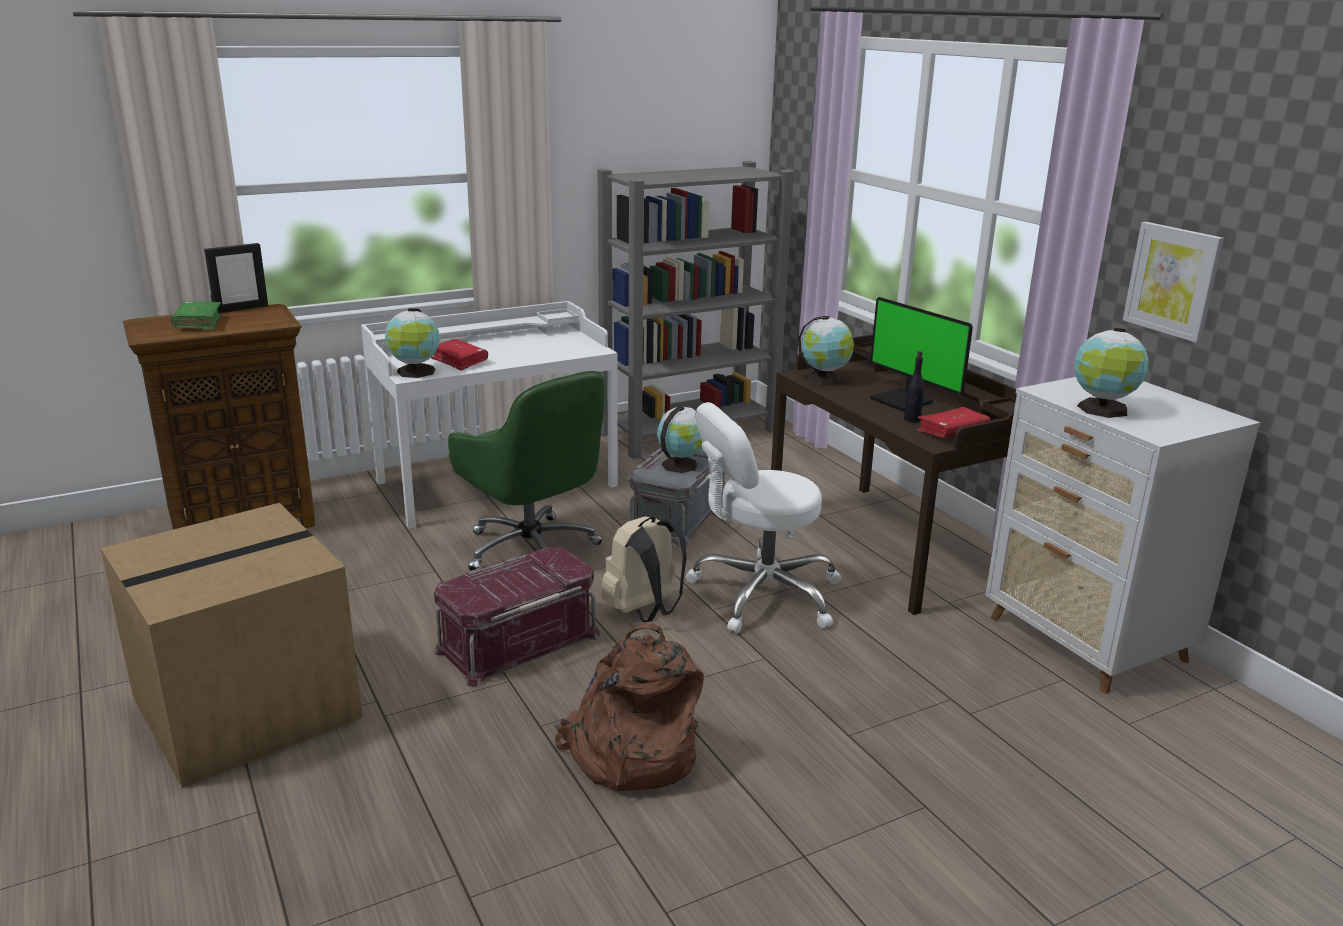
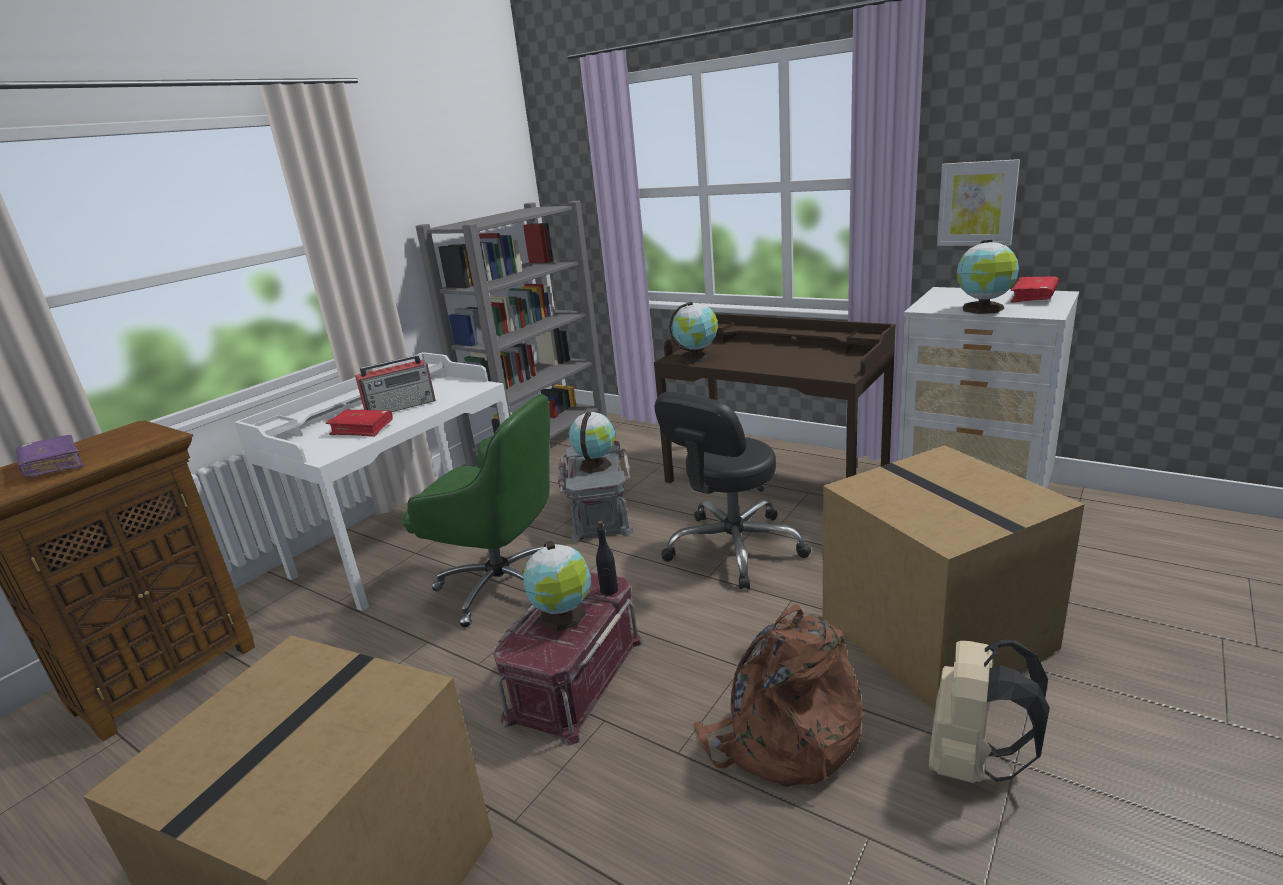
camera: 25 degrees left, 0 degrees up
(198, 323) = (53, 465): green book -> purple book
(241, 308) = (94, 437): picture frame -> none
(415, 372) = (328, 451): globe -> globe (563, 617)
(511, 350) = (401, 406): none -> radio
(645, 612) = (657, 601): beige backpack -> beige backpack (973, 762)
(758, 596) = (731, 551): white office chair -> black office chair
(870, 739) = (939, 633): none -> cardboard box
(904, 400) = (774, 355): monitor -> none
(912, 420) = (801, 365): black bottle -> black bottle (609, 590)
(952, 432) = (841, 365): red book -> red book (1033, 297)

